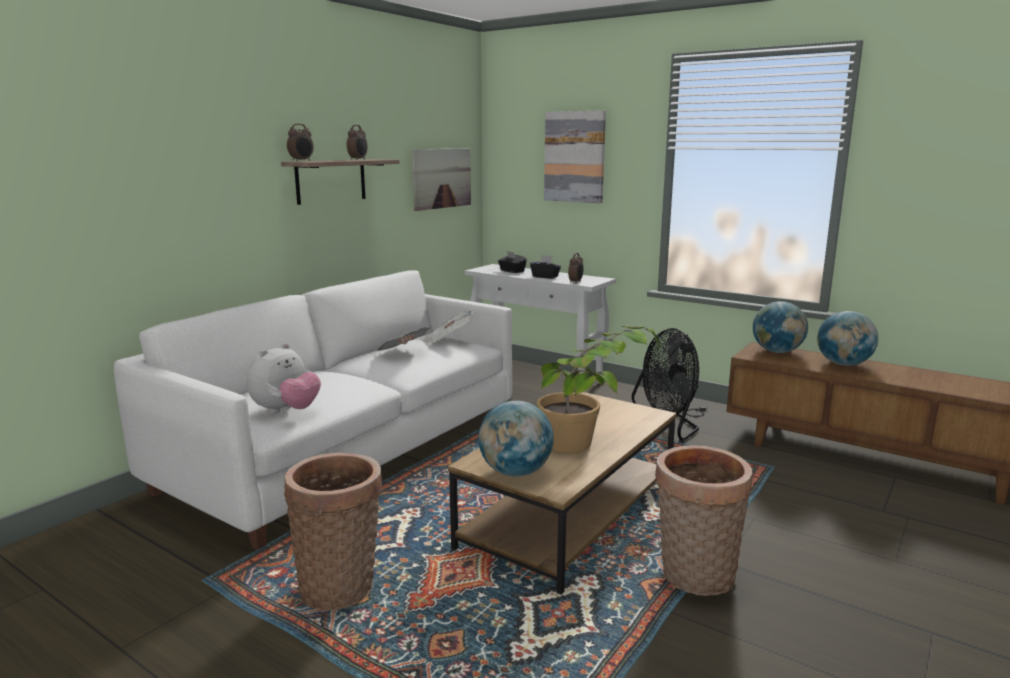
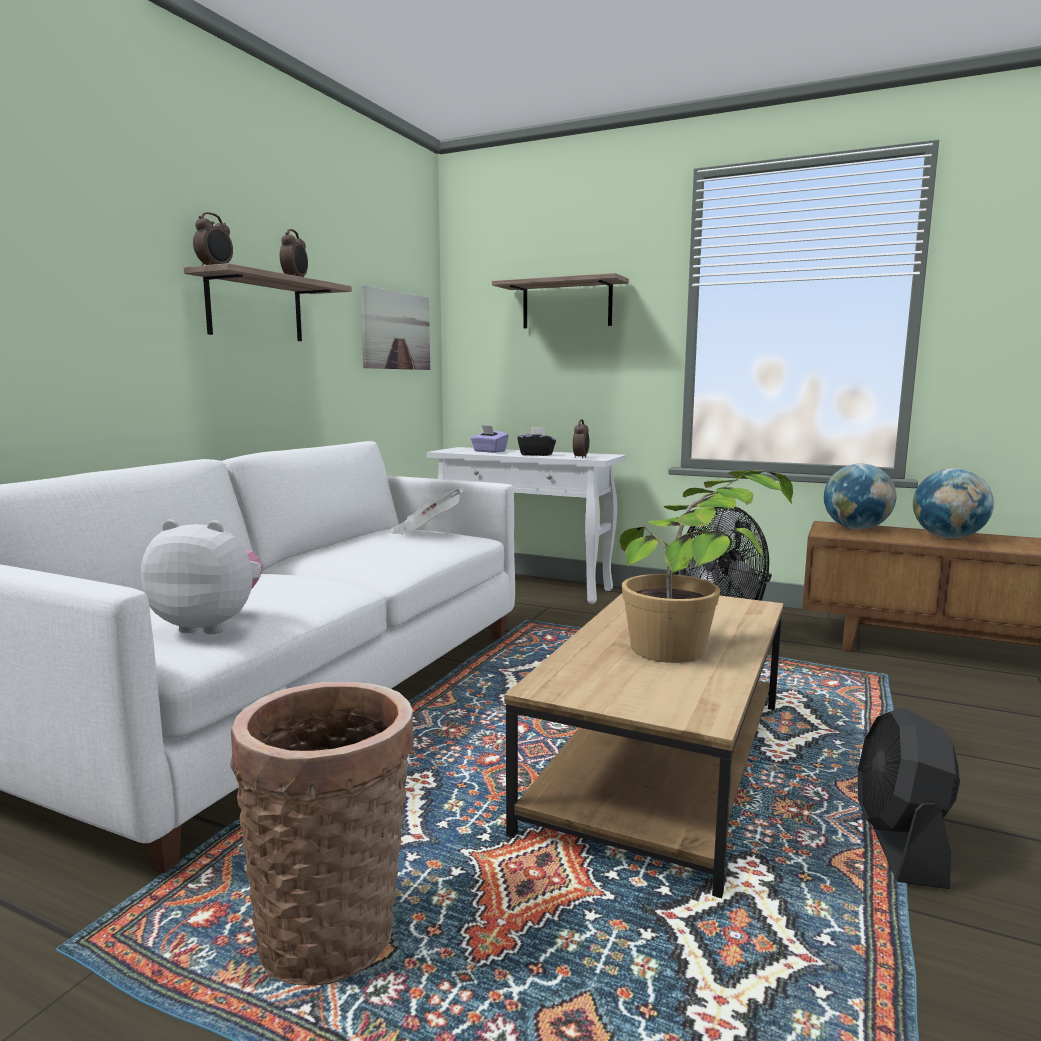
camera: 10 degrees left, 5 degrees down
(286, 411) = (210, 625): plush toy -> plush toy turned 105 degrees counterclockwise
(403, 354) = (371, 547): newspaper -> none
(512, 271) = (489, 451): black tissue box -> purple tissue box
(515, 472) = (619, 696): globe -> none
(575, 157) = (567, 304): picture -> shelf
(694, 577) = (900, 843): basket -> black fan

